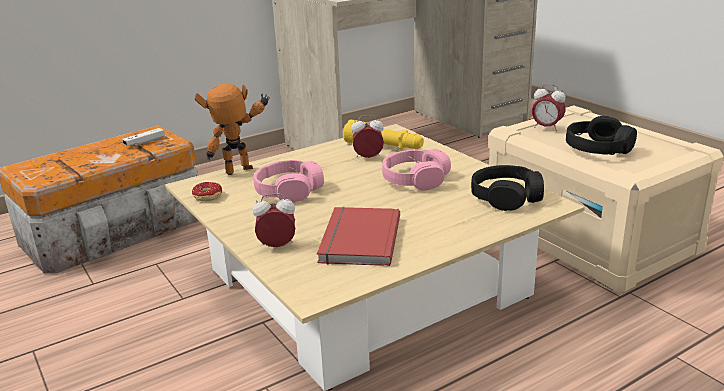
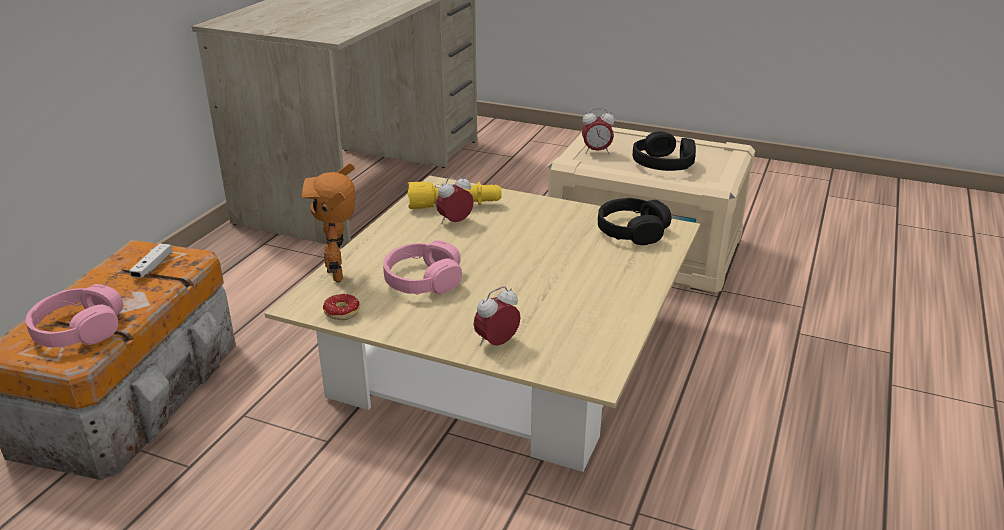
camera: 35 degrees left, 5 degrees up
(242, 172) = (339, 274): toy robot -> toy robot turned 45 degrees counterclockwise
(357, 239) = (561, 311): red book -> none
(415, 179) = (531, 234): pink headphones -> pink headphones (79, 329)

